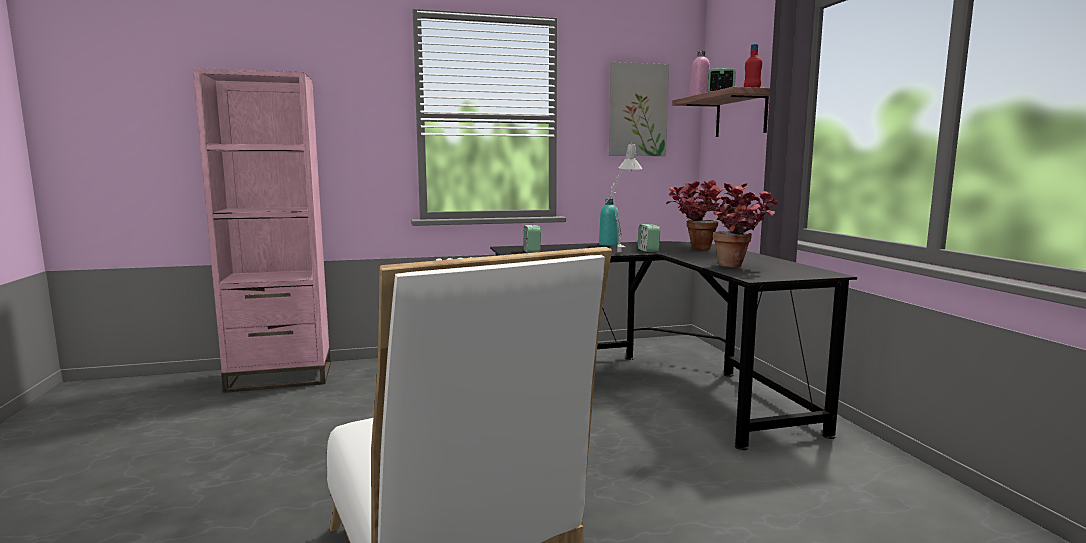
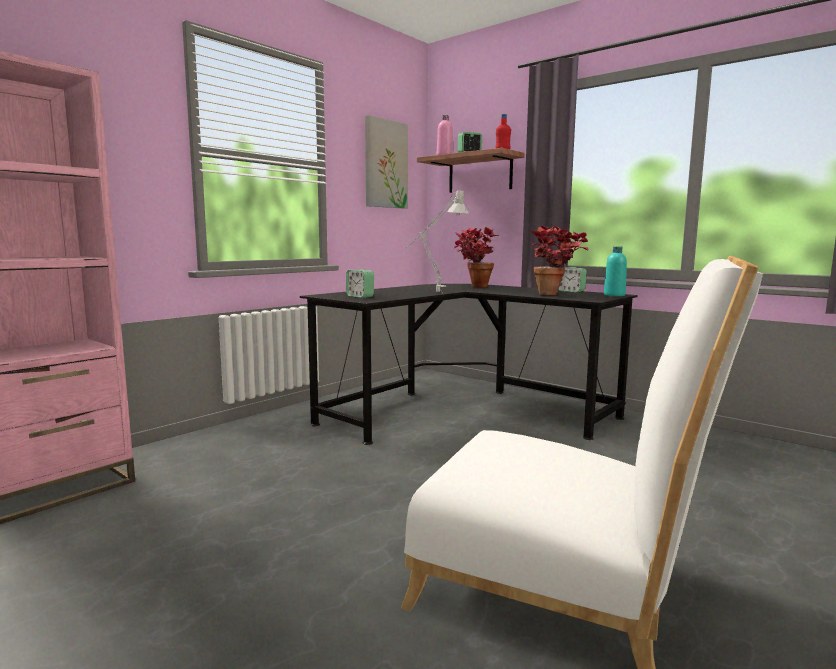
camera: 35 degrees left, 0 degrees up
(608, 244) = (399, 288): turquoise bottle -> turquoise bottle (614, 295)
(648, 250) = (449, 290): alarm clock -> alarm clock (571, 291)

